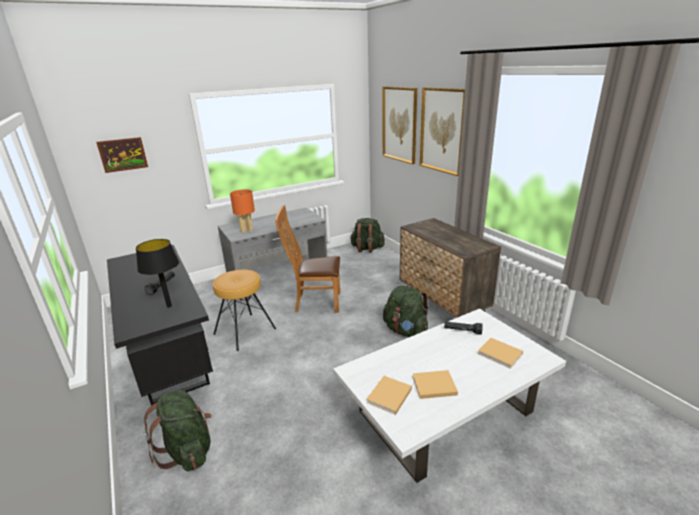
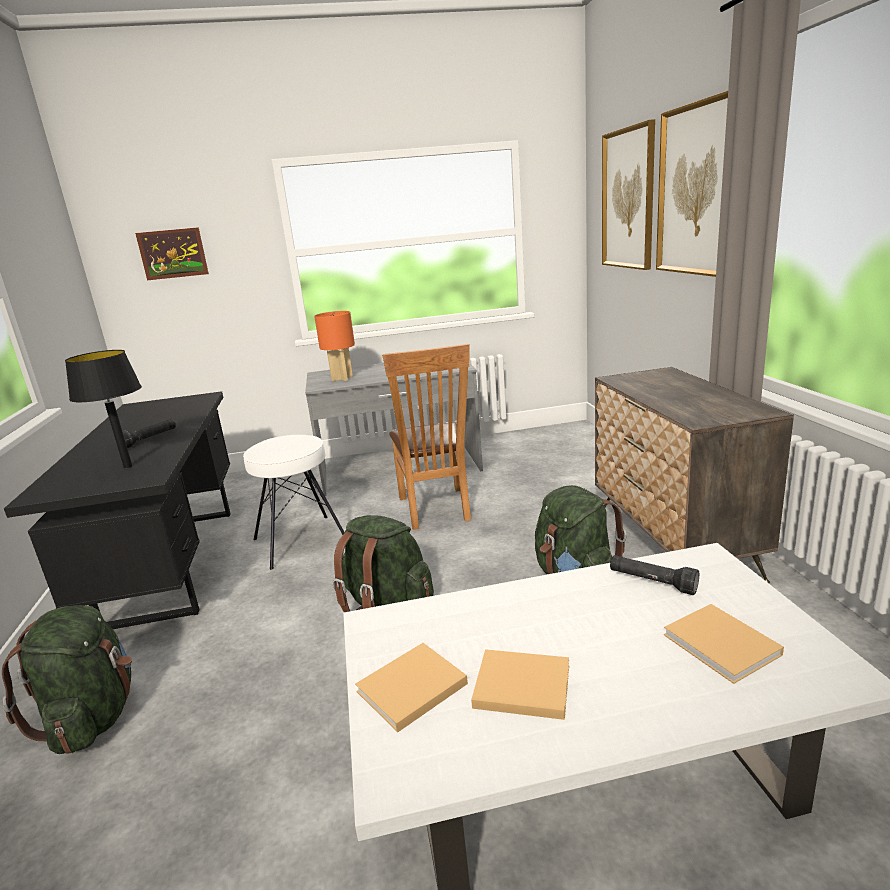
camera: 20 degrees right, 5 degrees down
(245, 331) = (301, 541): brown stool -> white stool
(315, 302) = (436, 510): brown chair -> brown chair turned 120 degrees counterclockwise
(367, 248) = (571, 436): green backpack -> green backpack (386, 604)

